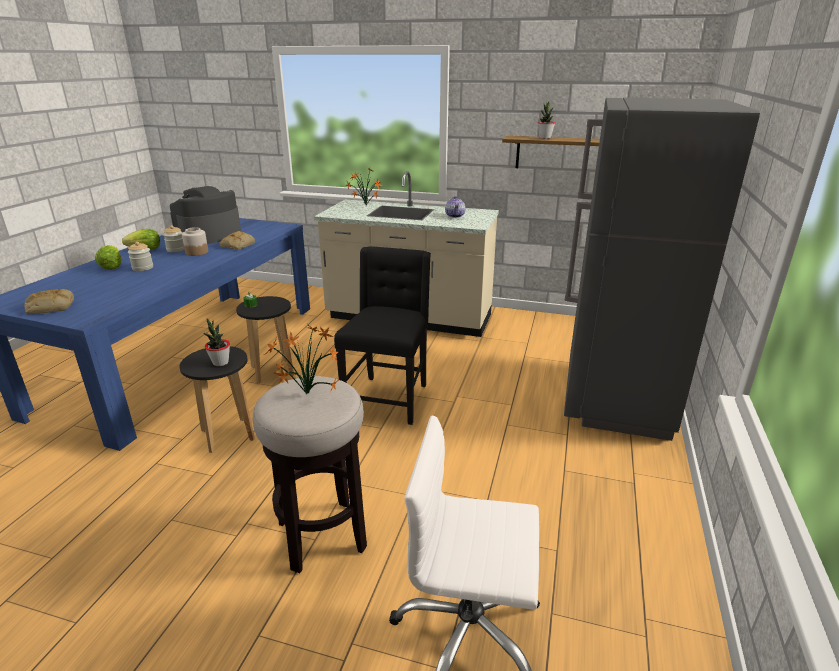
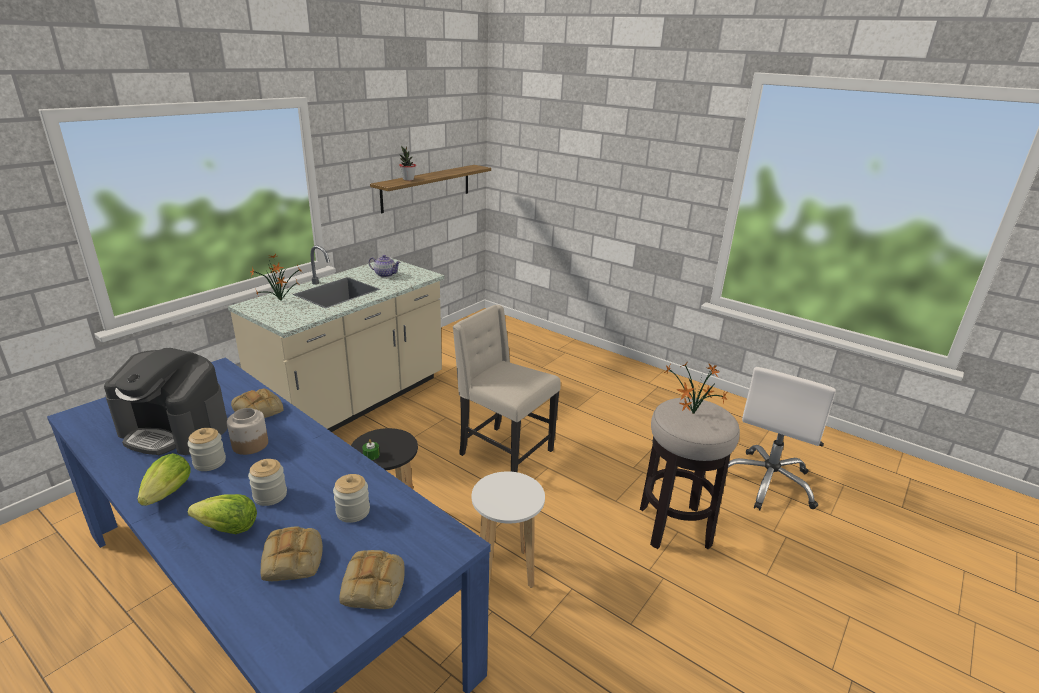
camera: 70 degrees left, 0 degrees up
(80, 285) = (293, 559): none -> bread
(124, 288) = (353, 511): none -> jar
(209, 236) = (175, 429): coffee machine -> coffee machine turned 45 degrees counterclockwise
(220, 362) = (517, 489): potted plant -> none
(228, 435) = (506, 570): black stool -> white stool
(388, 398) = (503, 453): black chair -> beige chair
(615, 399) = (569, 359): grey fridge -> none

